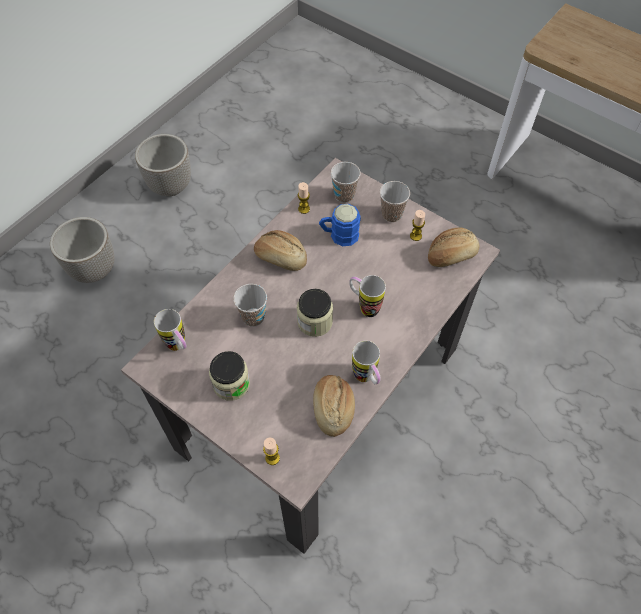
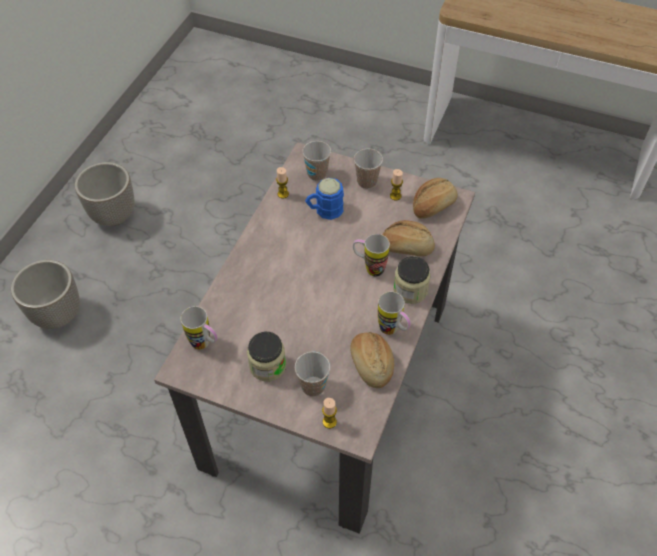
camera: 15 degrees left, 5 degrees down
(253, 317) = (268, 301): cup -> cup (313, 386)
(281, 258) = (276, 242): bread -> bread (406, 247)
(315, 322) = (328, 292): jar -> jar (410, 290)

